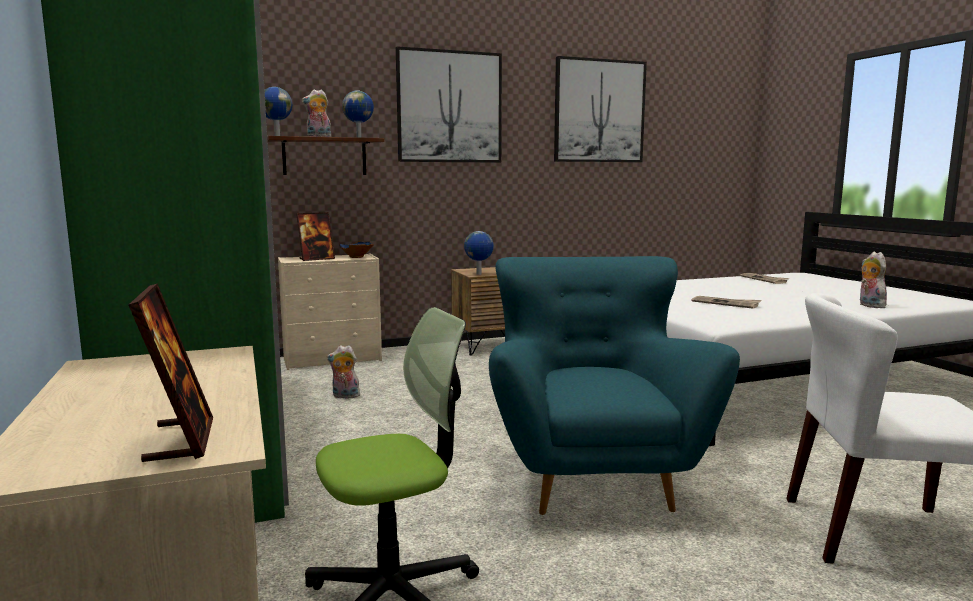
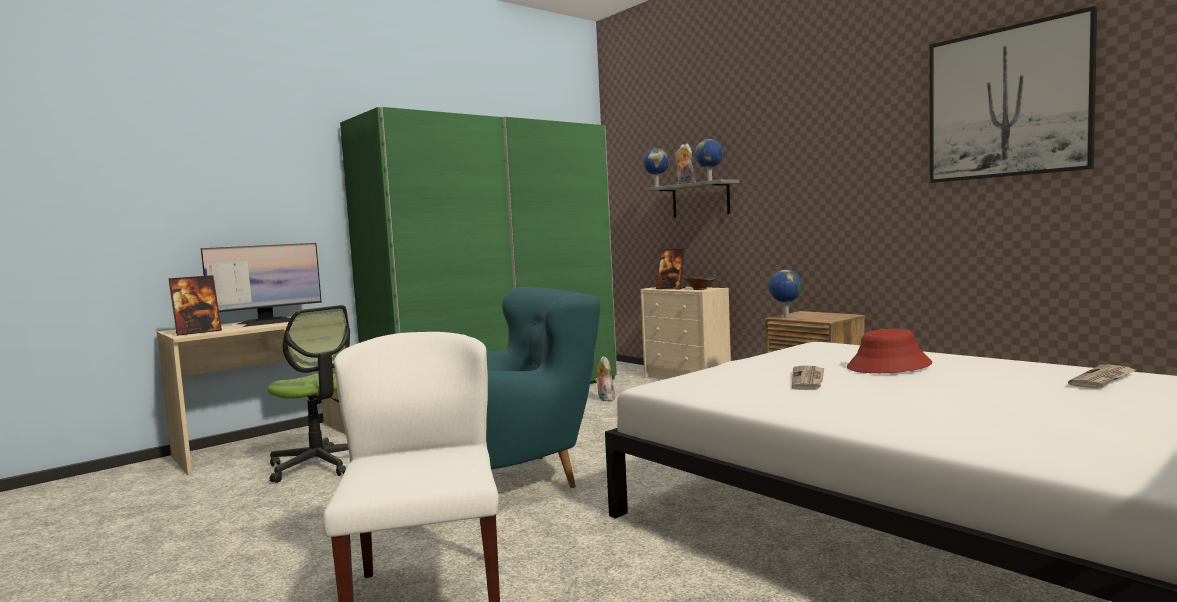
camera: 70 degrees right, 5 degrees down
(144, 389) = (268, 322): none -> monitor
(324, 156) = (700, 199): brown shelf -> grey shelf
(449, 107) = (802, 136): picture -> none
(698, 290) = (889, 366): none -> red hat
(869, 305) = (959, 431): plush toy -> none

